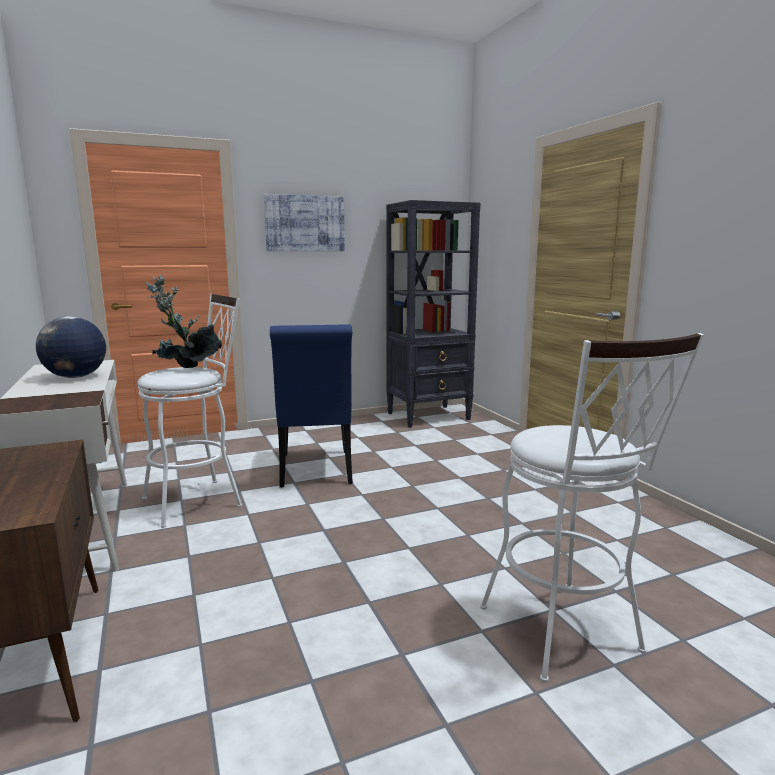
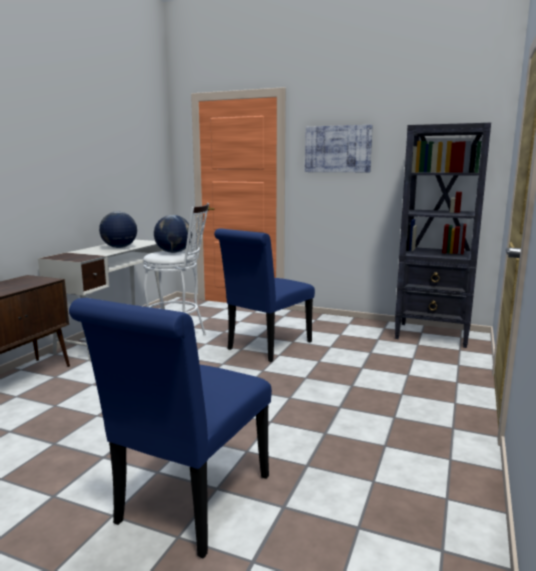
camera: 45 degrees right, 0 degrees up
(185, 370) = (173, 252): potted plant -> globe
(566, 636) = (189, 505): white stool -> blue chair

